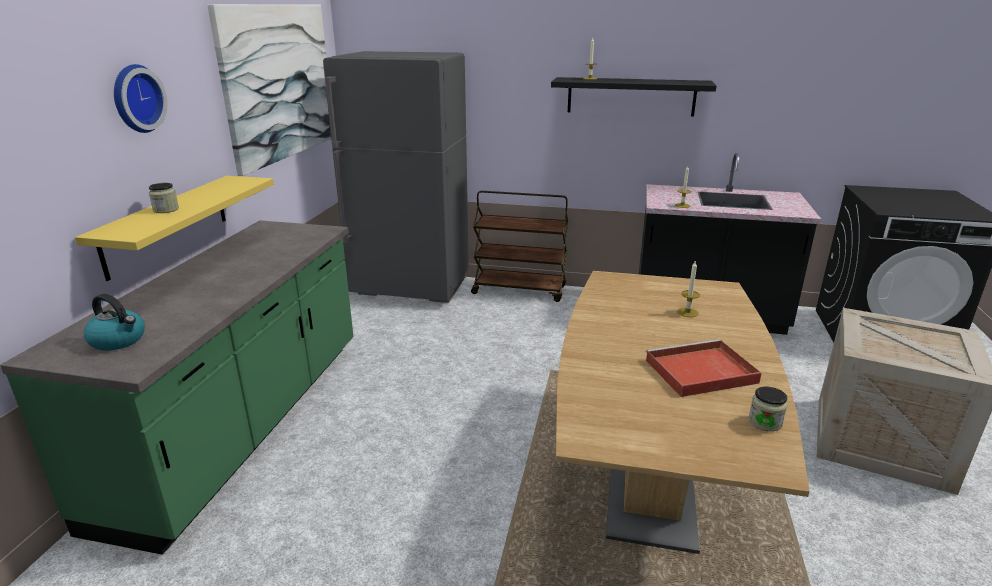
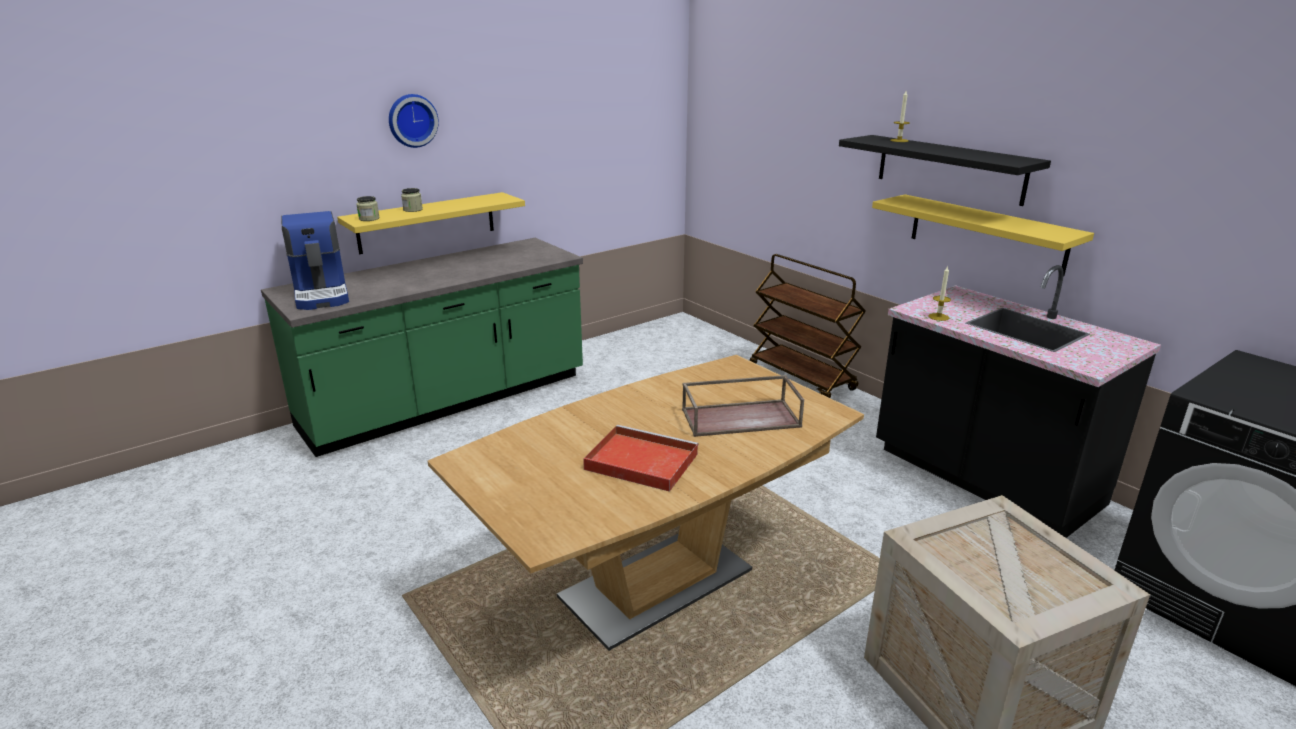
camera: 40 degrees right, 0 degrees up
(119, 340) = (322, 294): kettle -> coffee machine
(280, 82) = (590, 115): picture -> none
(411, 288) = (701, 344): grey fridge -> none
(666, 141) = (986, 234): none -> yellow shelf
(687, 312) = (741, 417): candle -> brown tray
(765, 422) = (605, 515): jar -> jar (369, 219)

